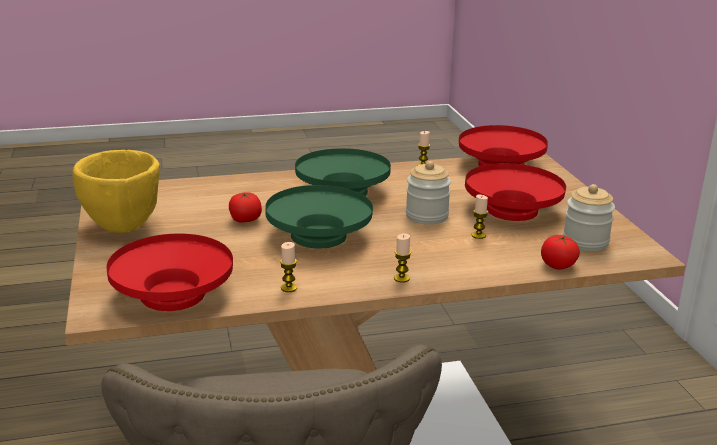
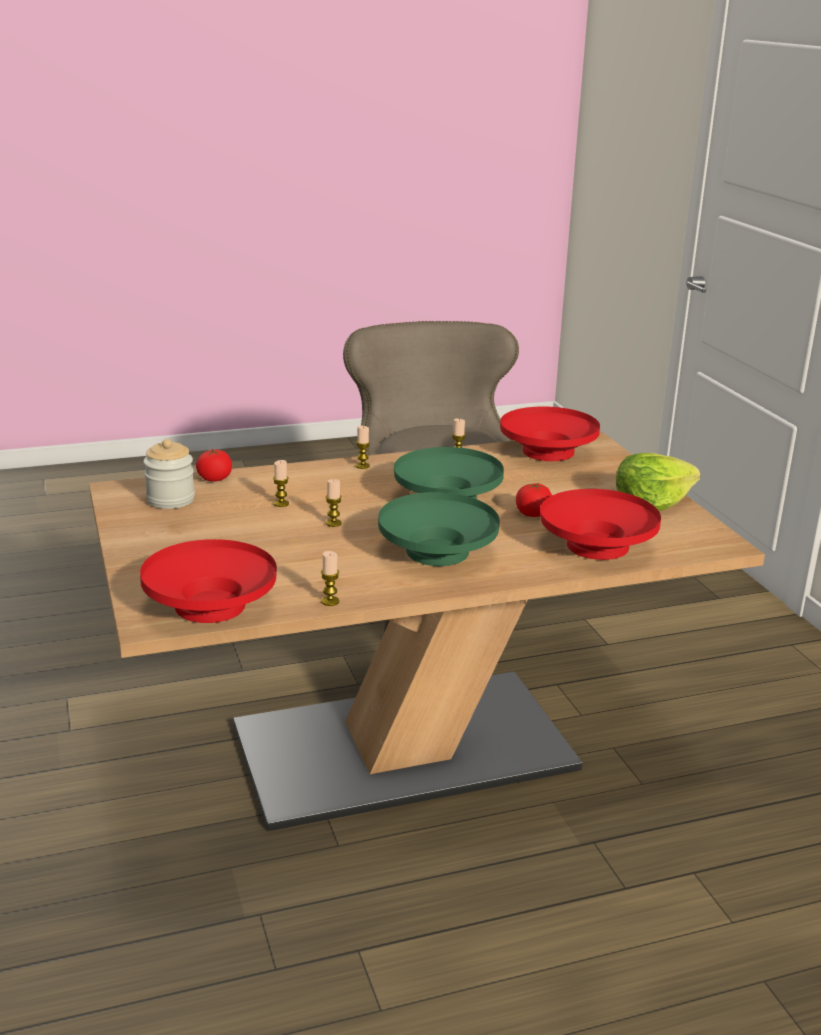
camera: 175 degrees right, 0 degrees up
(123, 227) = (651, 503): yellow bowl -> lettuce
(427, 216) = (333, 523): jar -> candle
(512, 210) = (230, 533): red bowl -> red bowl (596, 546)

